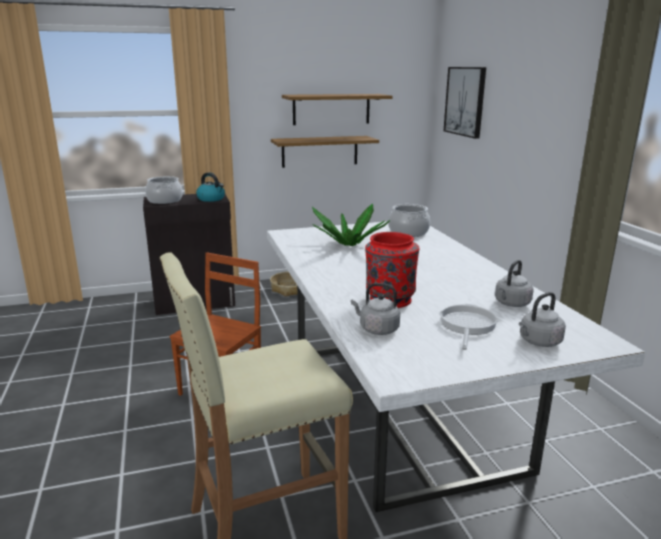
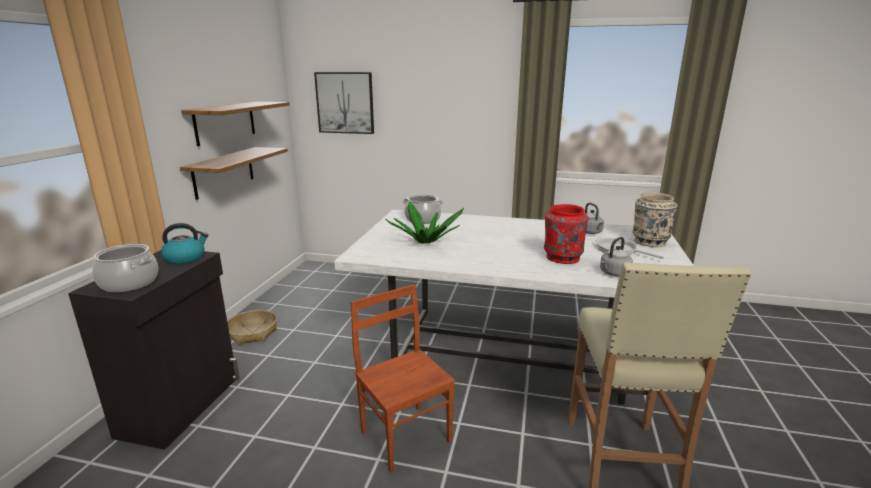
camera: 60 degrees left, 0 degrees up
(538, 342) = (649, 242): grey kettle -> beige vase

